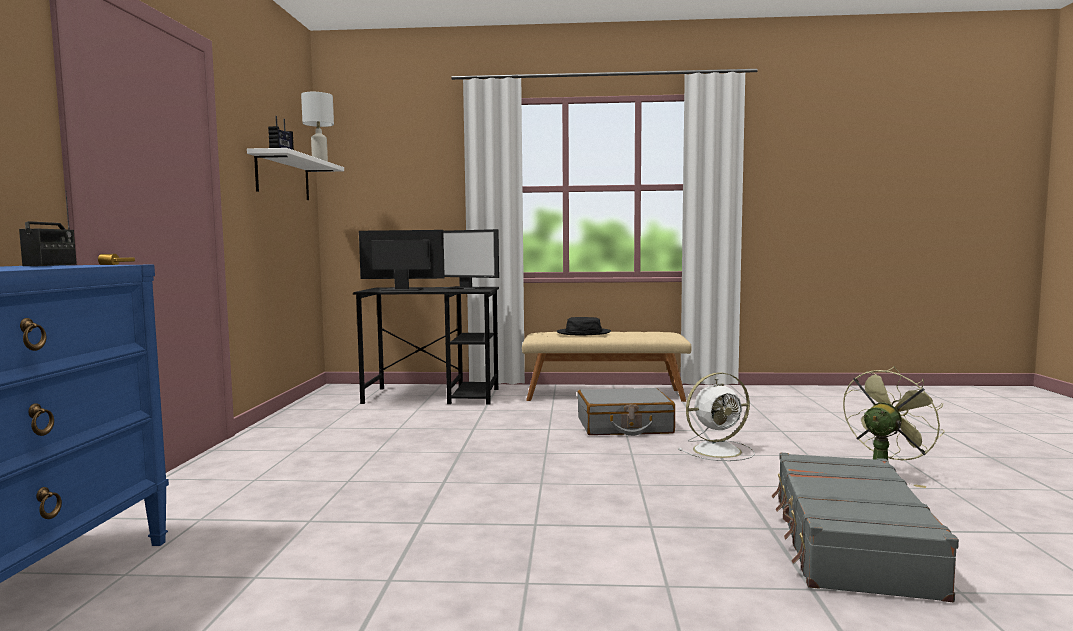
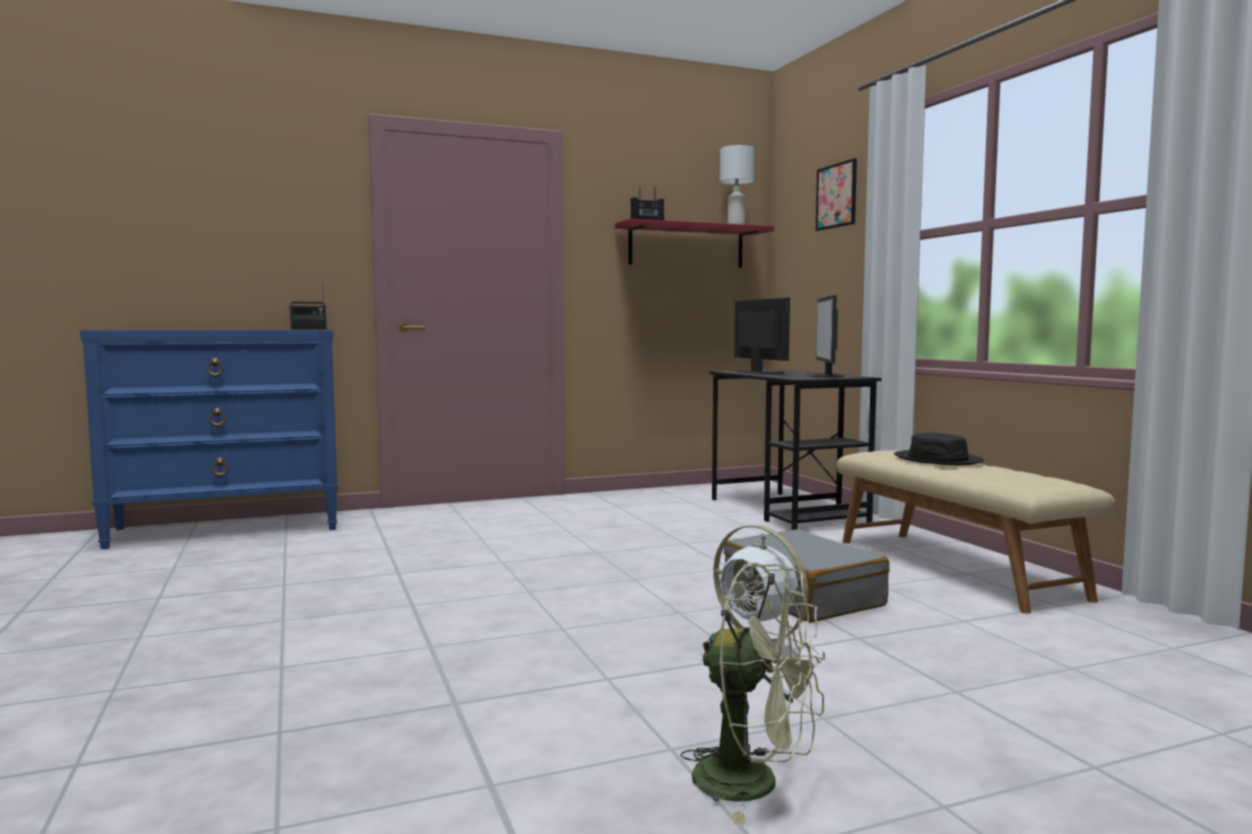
camera: 65 degrees right, 0 degrees up
(283, 177) = (686, 246): white shelf -> red shelf
(411, 151) = (836, 196): none -> picture
(849, 543) = (425, 752): grey suitcase -> none

